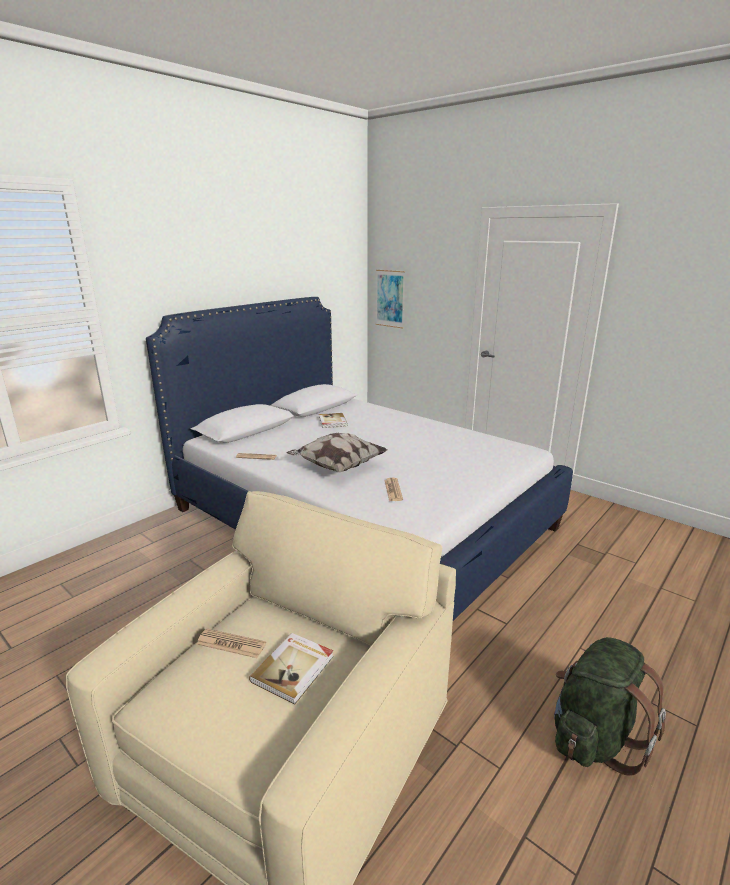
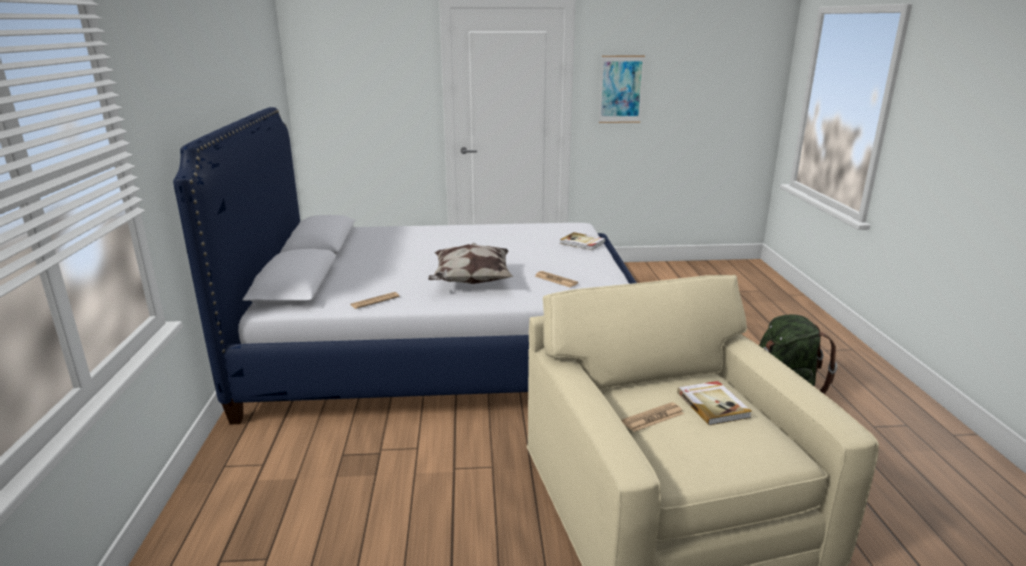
camera: 45 degrees left, 0 degrees up
(332, 422) = (375, 251): book -> book (582, 243)
(390, 298) = (327, 104): picture -> picture (621, 89)

